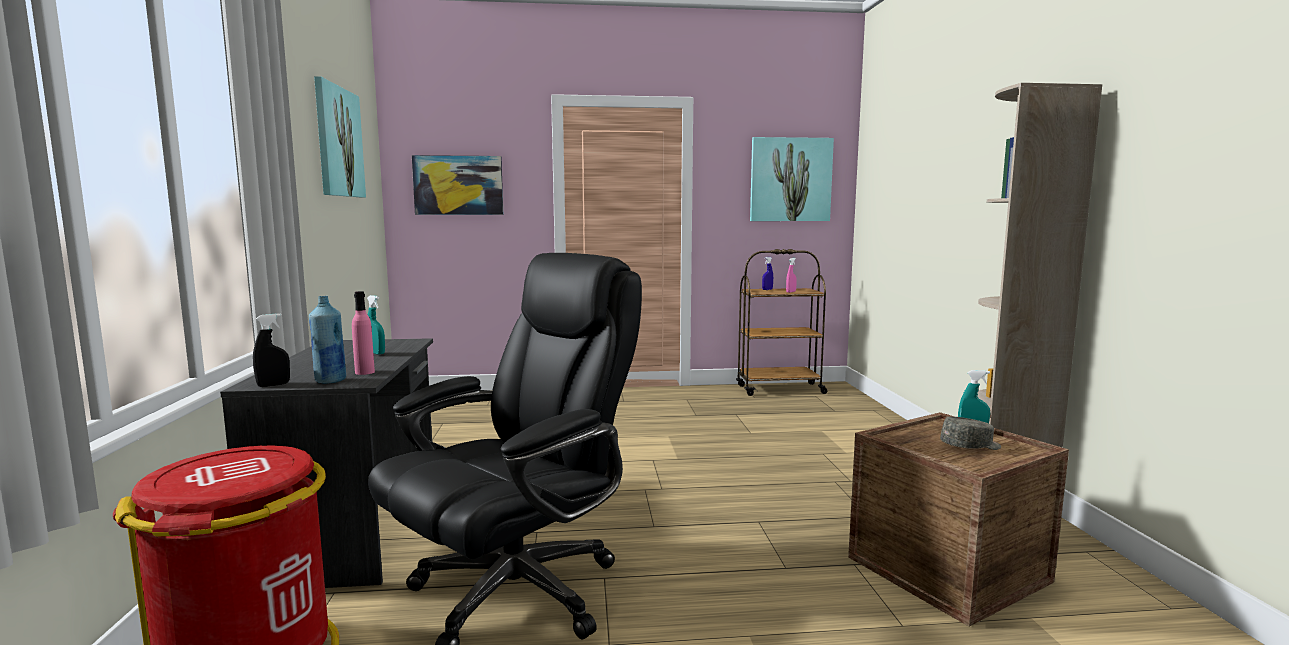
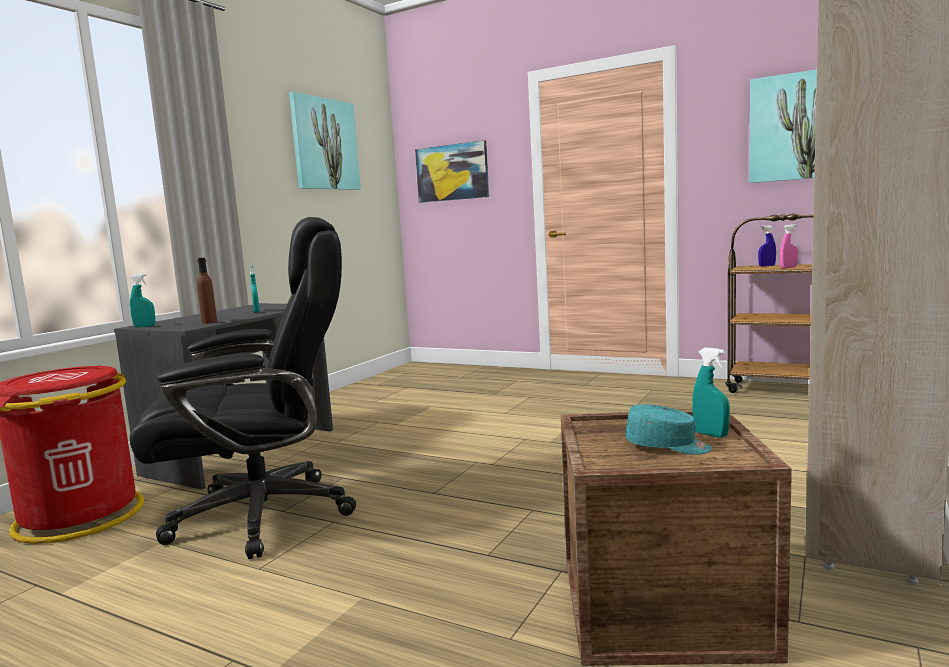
camera: 35 degrees right, 0 degrees up
(273, 385) = (144, 326): black spray bottle -> turquoise spray bottle
(330, 380) = (177, 326): blue bottle -> none
(364, 372) = (209, 322): pink bottle -> brown bottle
(971, 446) = (668, 446): grey cap -> turquoise cap

